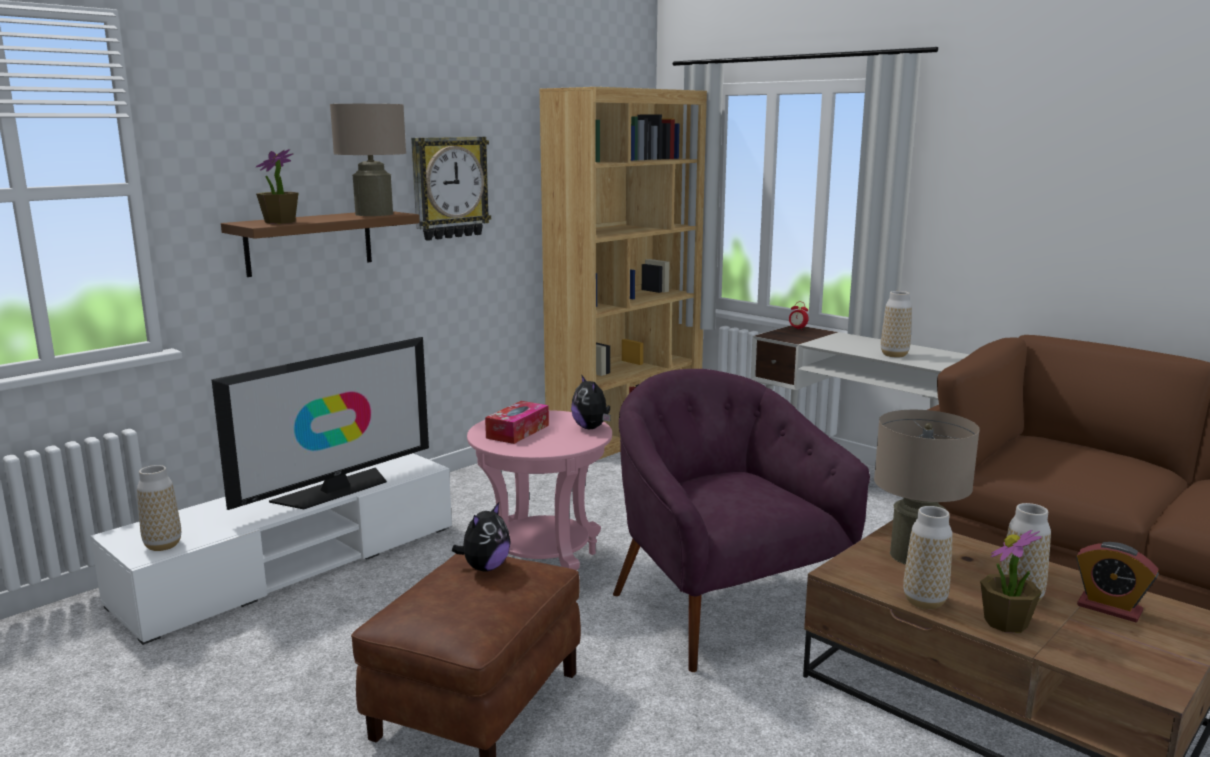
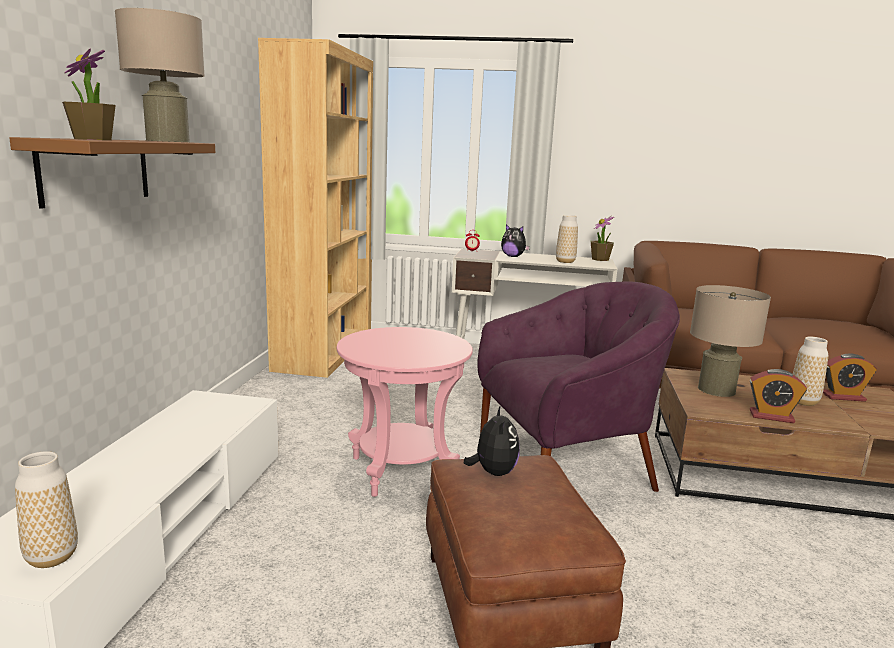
camera: 35 degrees left, 0 degrees up
(335, 490) = (190, 442): television -> none
(449, 187) = (200, 124): wall clock -> none
(518, 431) = (387, 348): tissue box -> none
(591, 428) = (439, 336): plush toy -> plush toy (513, 256)
(722, 607) = (565, 464): purple armchair -> purple armchair turned 135 degrees clockwise
(924, 601) = (771, 416): vase -> alarm clock
(1006, 623) = (824, 418): potted plant -> potted plant (600, 259)

